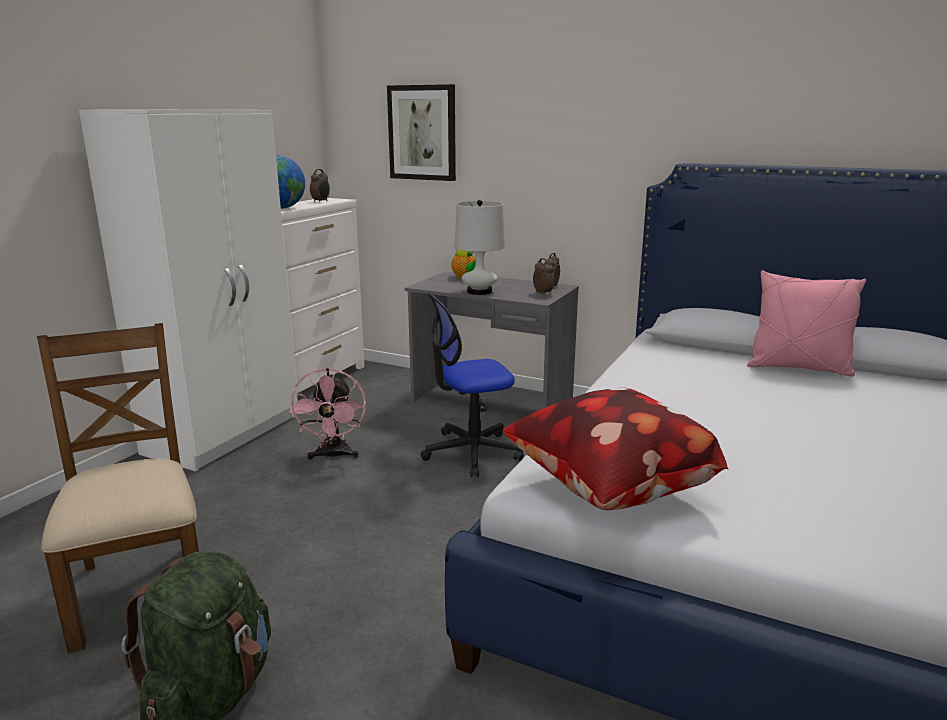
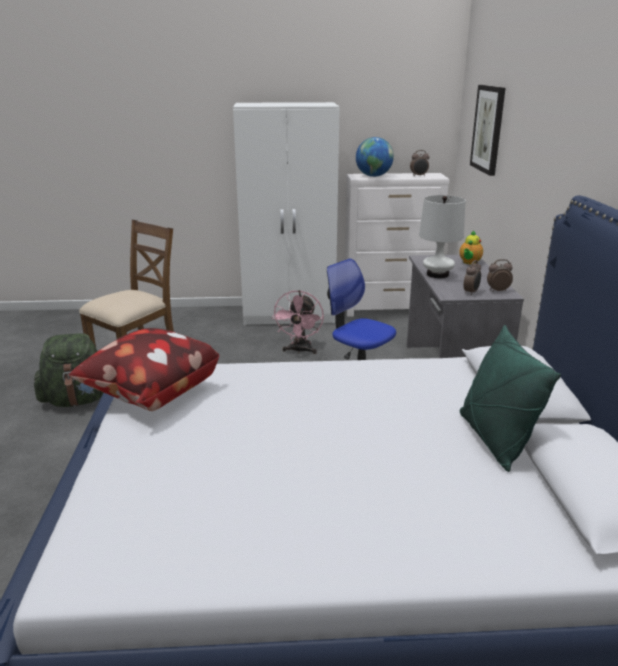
camera: 60 degrees right, 5 degrees up
(333, 456) = (299, 350): pink fan -> pink fan turned 45 degrees counterclockwise
(798, 368) = (494, 440): pink pillow -> green pillow

